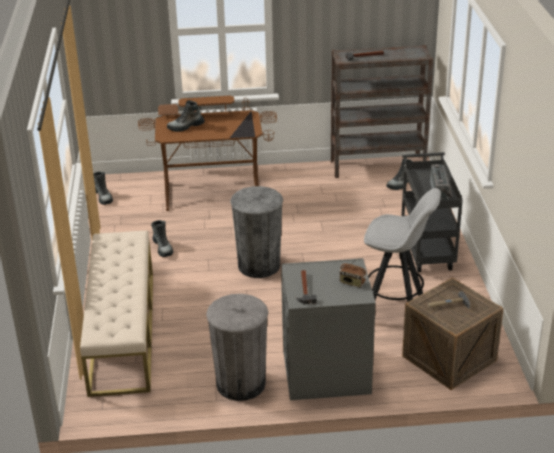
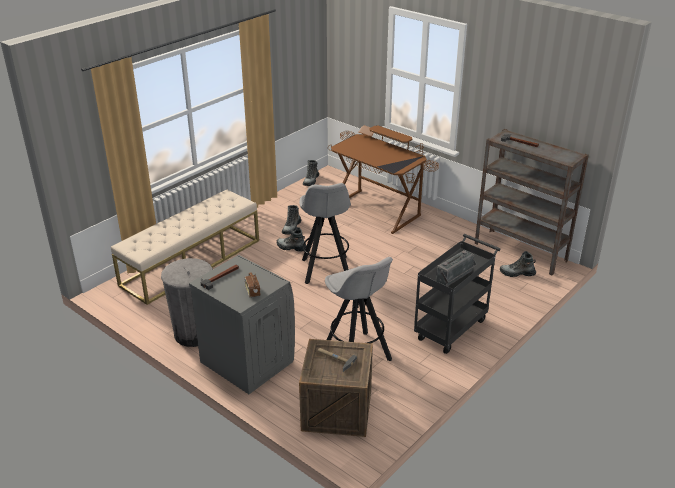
camera: 45 degrees right, 0 degrees up
(186, 127) = (363, 147): boot -> boot (291, 248)
(259, 265) = (326, 271): grey trash can -> grey stool

